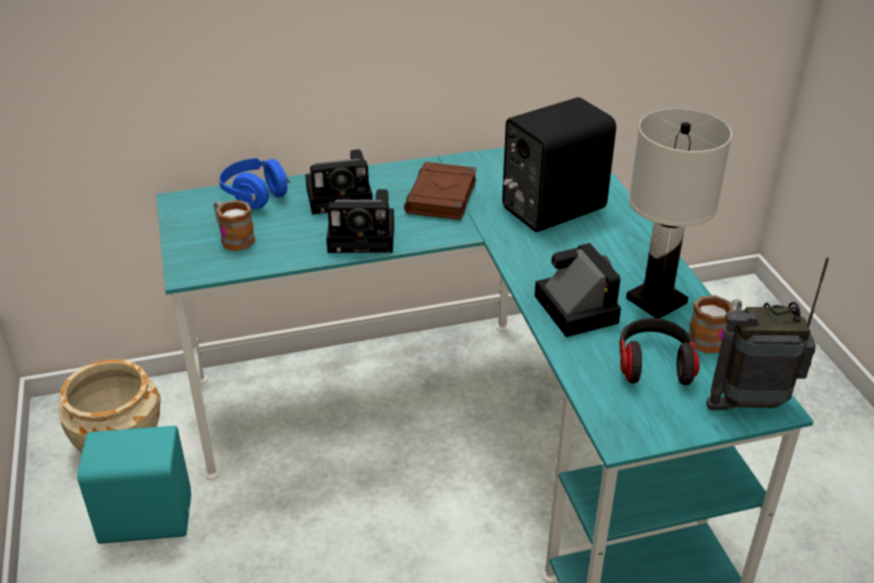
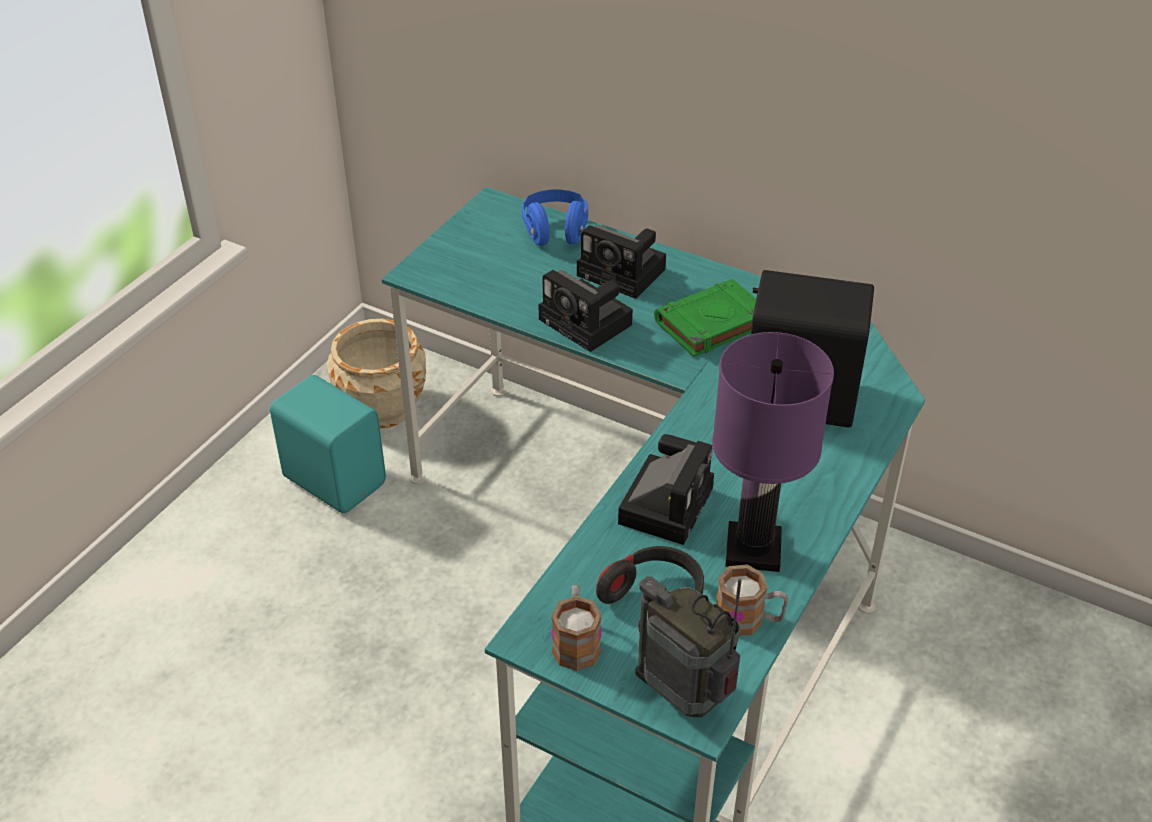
camera: 45 degrees right, 5 degrees up
(233, 238) = (486, 262): mug -> mug (576, 642)
(441, 197) = (711, 324): brown book -> green book
(657, 301) = (754, 550): white table lamp -> purple table lamp

